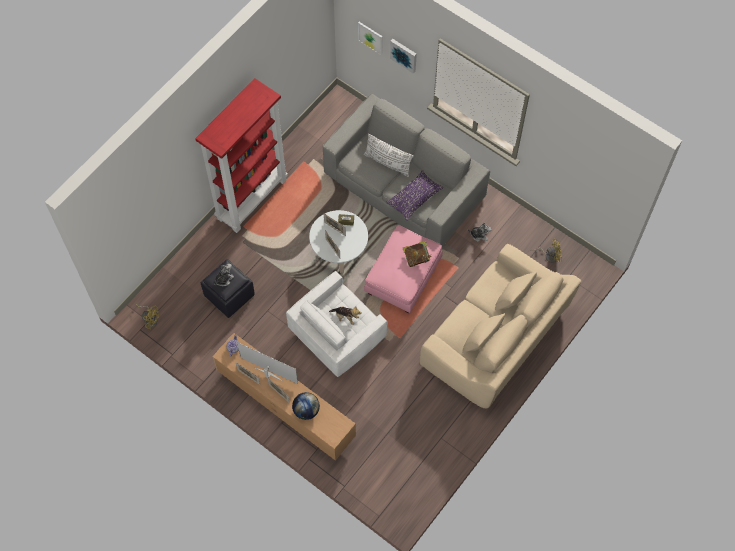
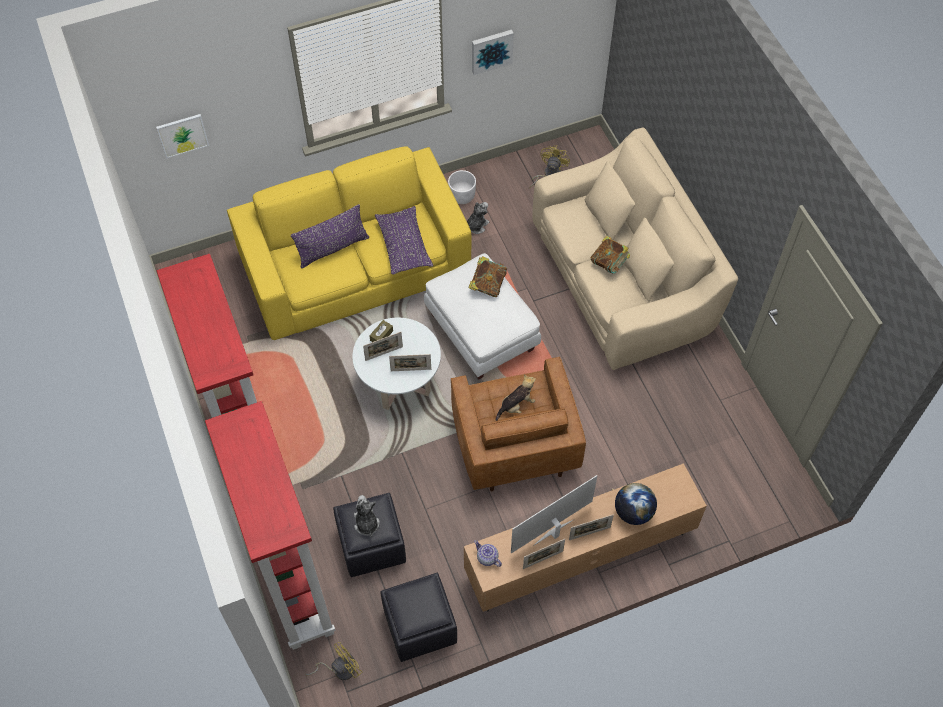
camera: 60 degrees left, 5 degrees down
(184, 269) = (292, 583): none -> red bookcase
(195, 345) = (419, 627): none -> black ottoman
(337, 336) = (514, 444): white armchair -> brown armchair
(387, 163) = (332, 249): white pillow -> purple pillow
(402, 278) = (480, 332): pink ottoman -> white ottoman
(404, 55) = (242, 110): picture -> picture (491, 50)
(404, 186) = (355, 266): grey sofa -> yellow sofa
(475, 317) = (610, 263): none -> book
(496, 215) = (462, 196): none -> white planter

